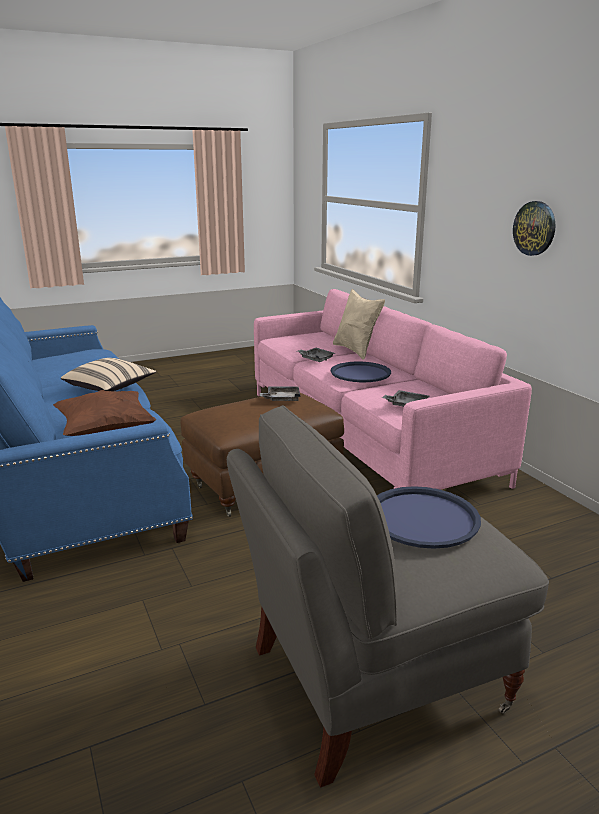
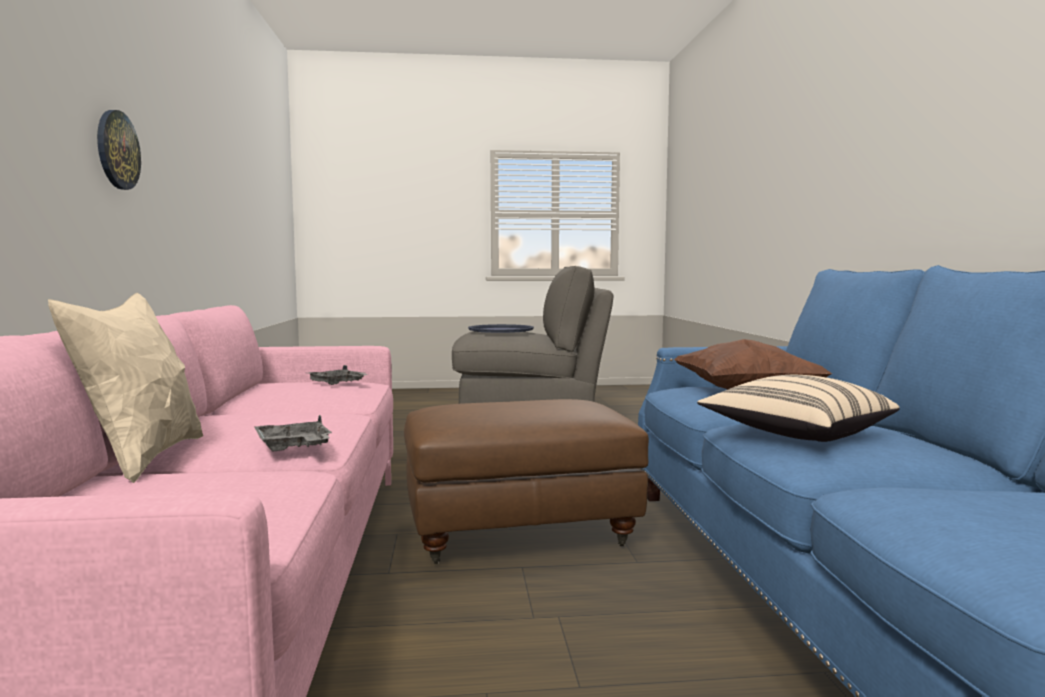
camera: 160 degrees left, 15 degrees down
(281, 399) = (478, 411): grey tray -> none
(360, 373) = (288, 414): blue tray -> none

